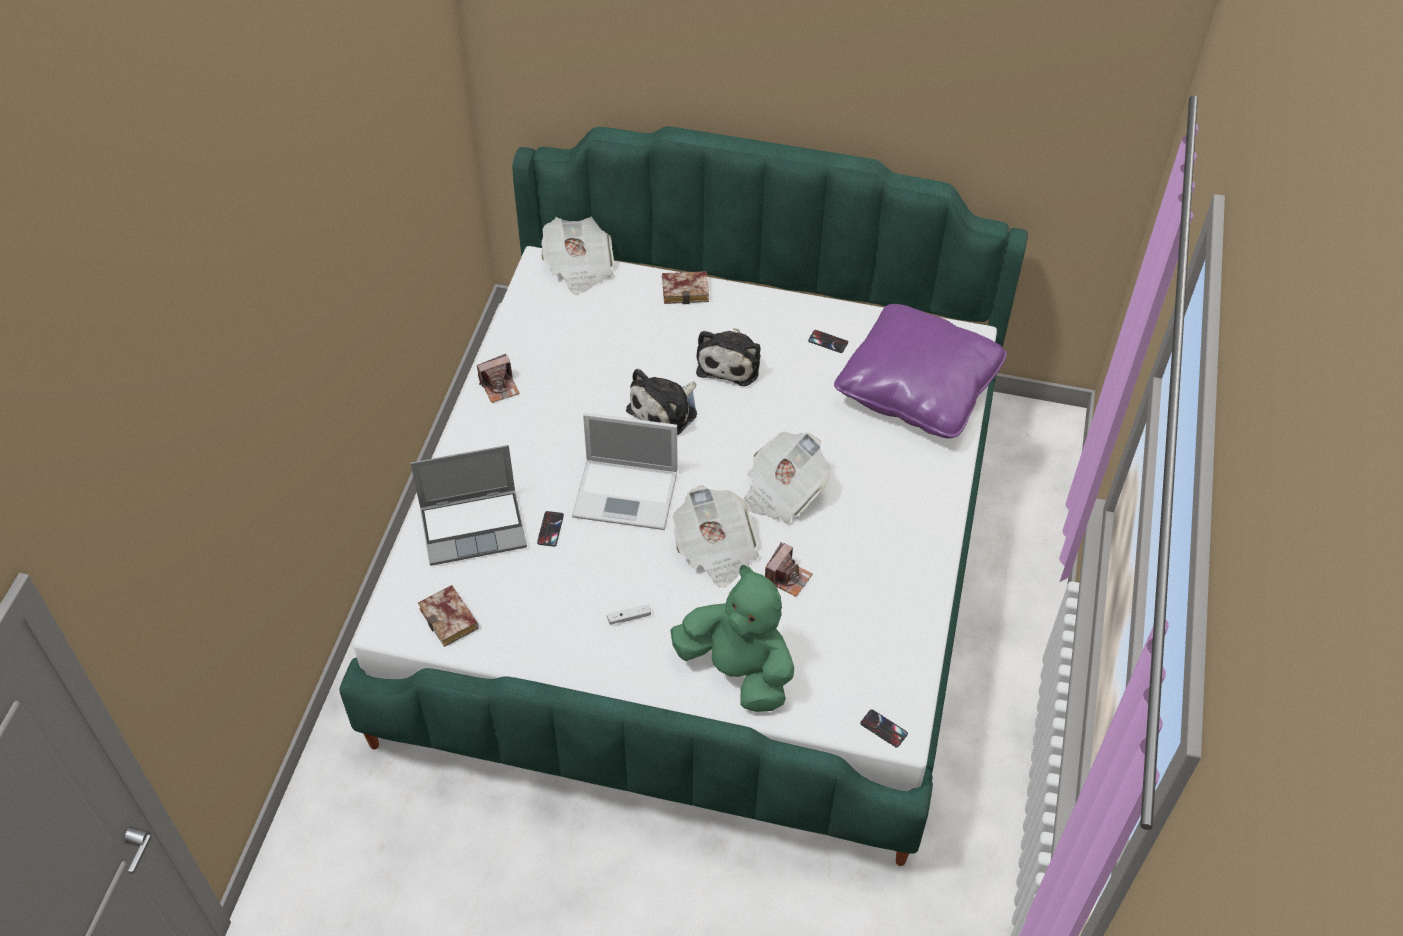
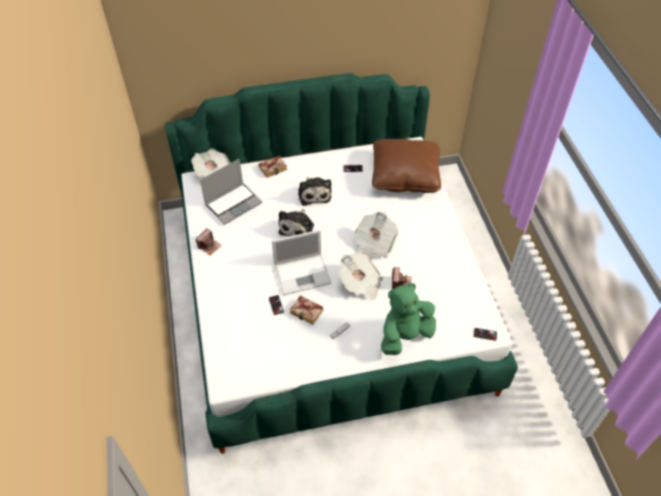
camera: 25 degrees left, 0 degrees up
(451, 620) = (254, 369): book -> book (308, 311)
(474, 527) = (238, 319): laptop -> laptop (233, 203)
(738, 670) = (405, 335): green plush toy -> green plush toy turned 45 degrees counterclockwise
(917, 388) = (405, 175): purple pillow -> brown pillow

